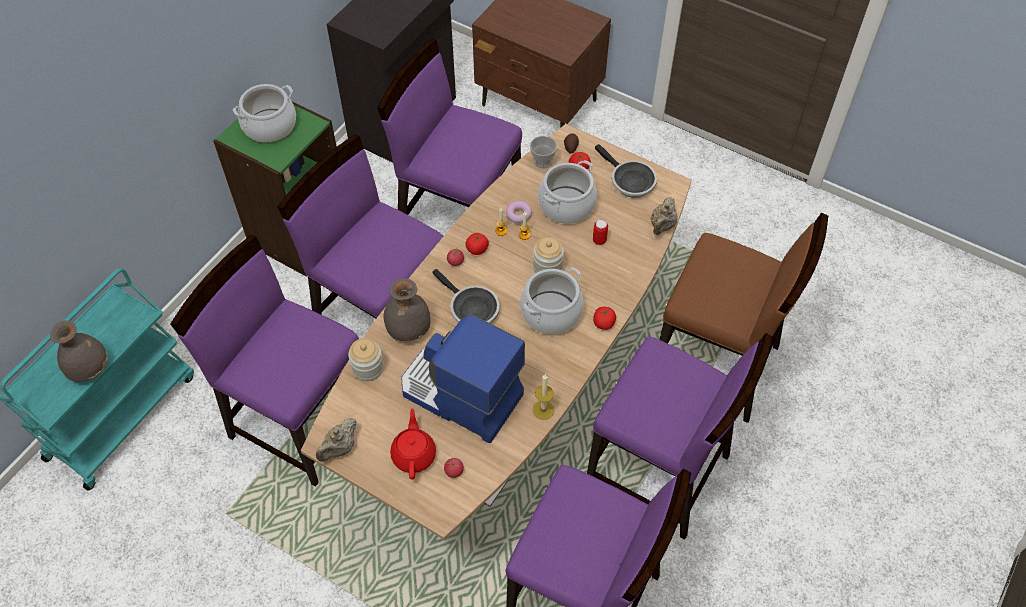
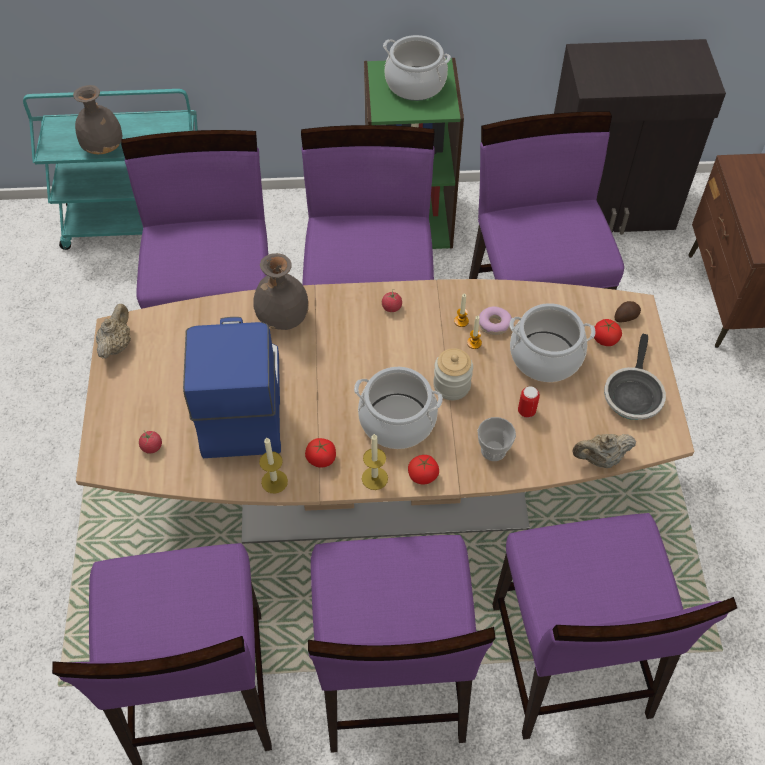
camera: 55 degrees right, 0 degrees up
(339, 448) = (117, 345): beige teapot -> beige teapot turned 105 degrees clockwise
(368, 368) = (217, 314): jar -> none
(414, 454) = (148, 404): red teapot -> none
(471, 309) = (346, 352): frying pan -> none
(477, 249) = (421, 315): tomato -> tomato (321, 459)
(542, 162) = (582, 304): cup -> cup (493, 450)
(585, 351) = (374, 478): none -> candle
(716, 365) = (569, 662): brown chair -> purple chair

